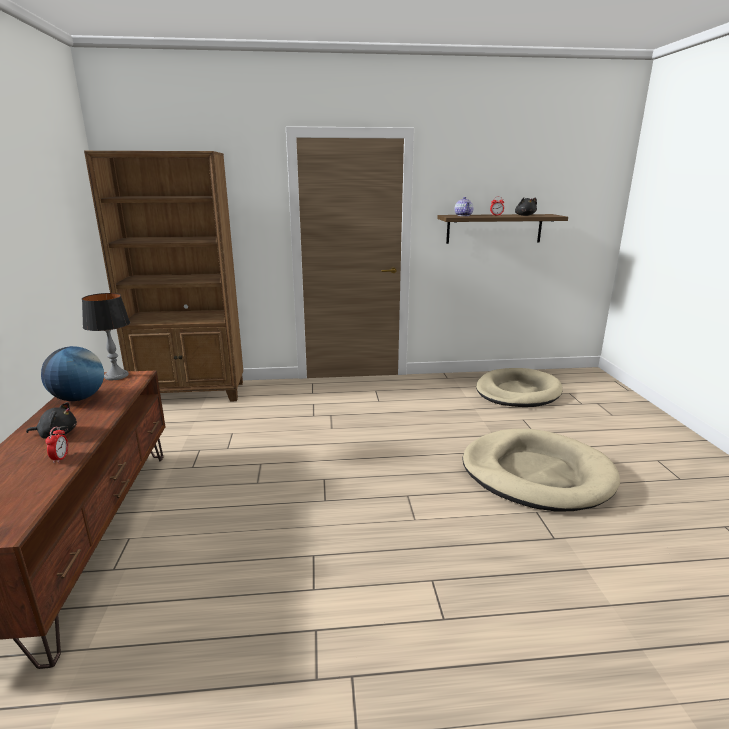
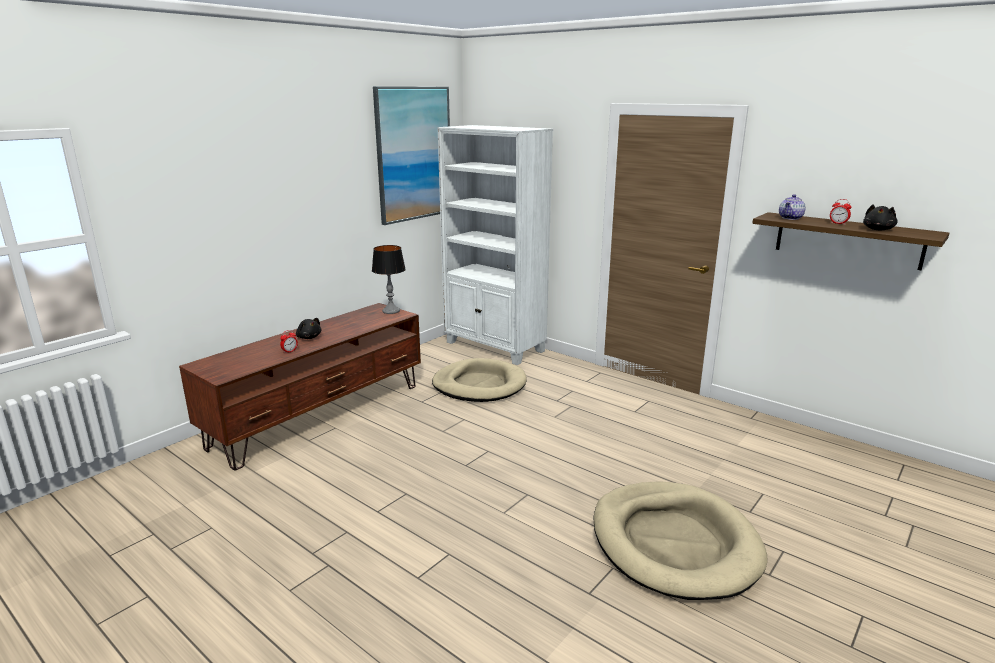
camera: 45 degrees right, 0 degrees up
(59, 184) = (414, 154): none -> picture
(78, 398) = (350, 319): globe -> none
(191, 393) = (495, 347): brown bookcase -> white bookcase
(517, 392) = (815, 466): beige dog bed -> beige dog bed (479, 385)

